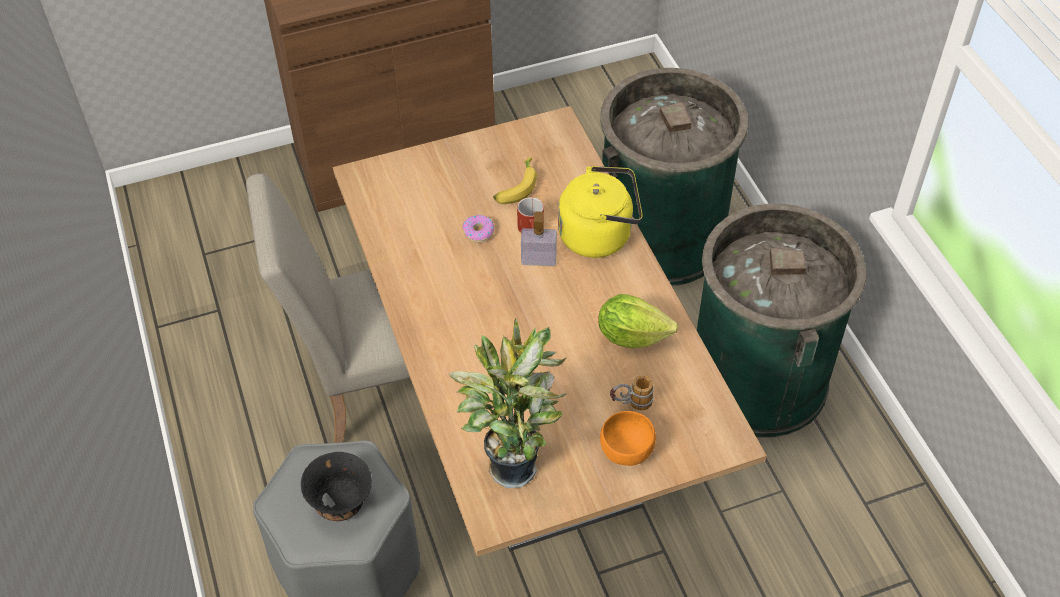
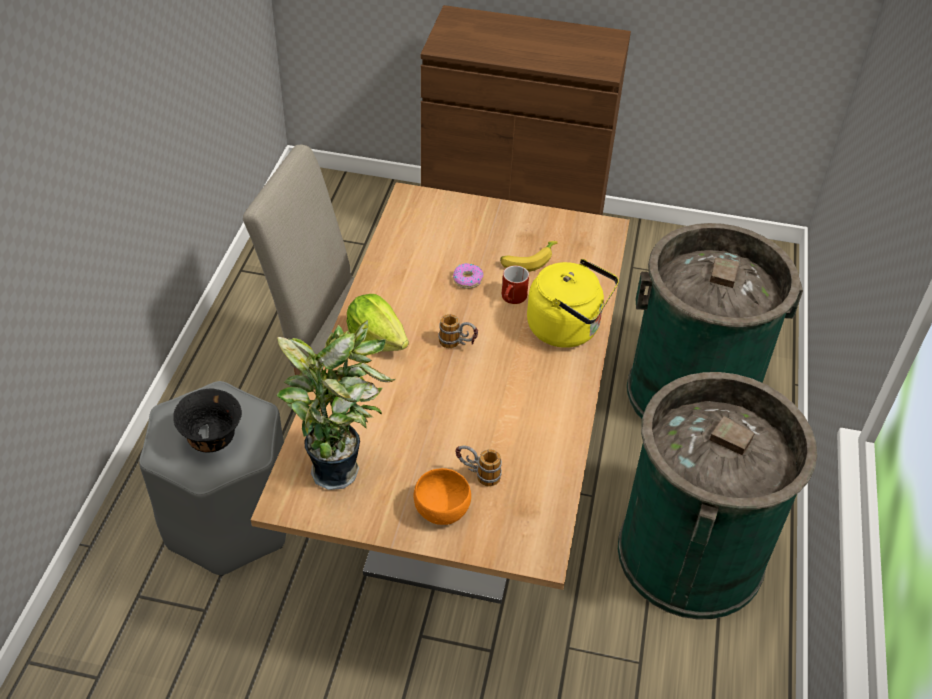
camera: 30 degrees right, 5 degrees down
(520, 297) = (458, 344): none -> mug
(538, 259) = (499, 323): soap dispenser -> none
(631, 335) = (527, 420): lettuce -> lettuce (376, 339)

